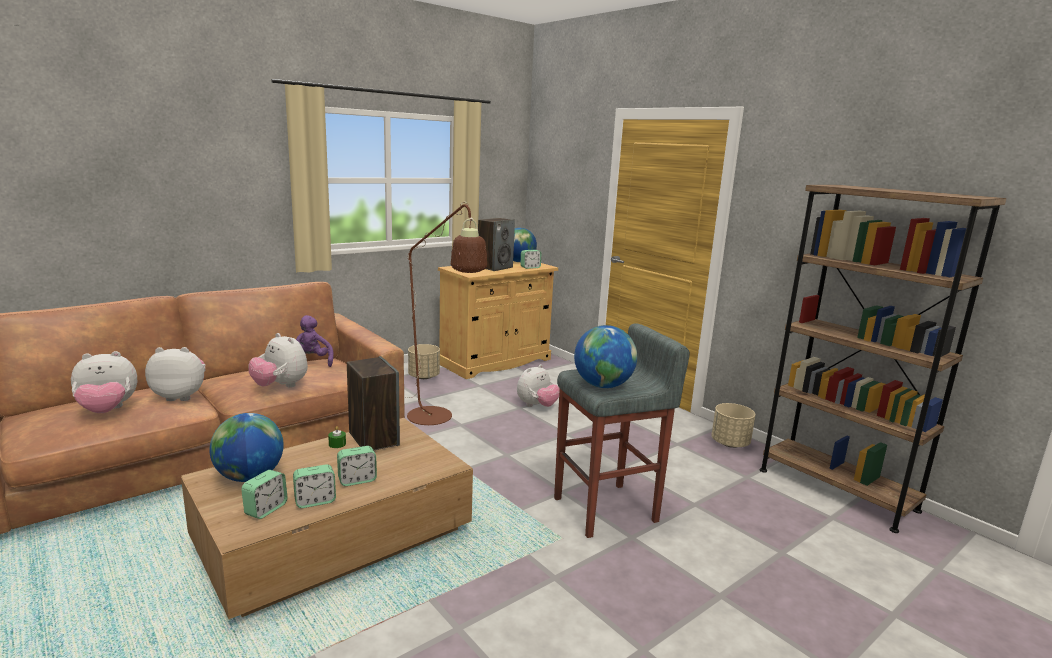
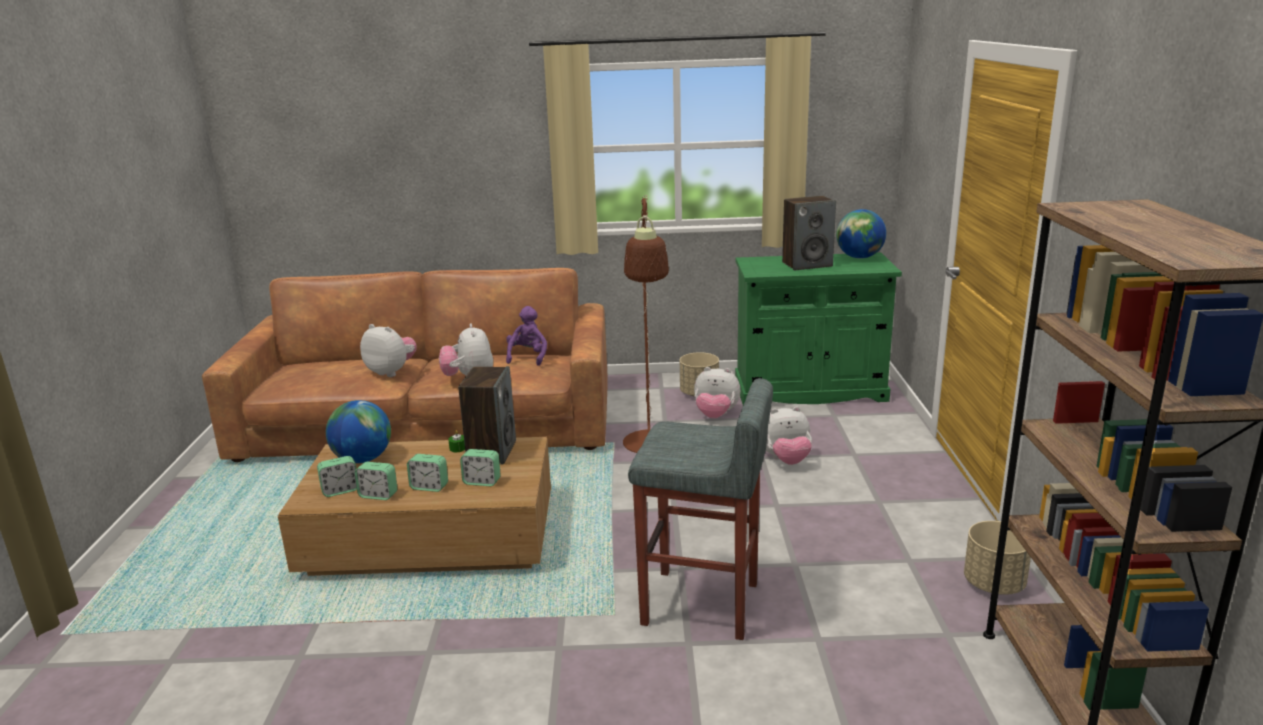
camera: 40 degrees right, 5 degrees up
(107, 410) = (329, 374): plush toy -> plush toy (716, 415)
(495, 361) = (809, 390): beige cabinet -> green cabinet
(530, 267) = (857, 268): alarm clock -> alarm clock (482, 482)
(603, 386) = (667, 449): globe -> none

